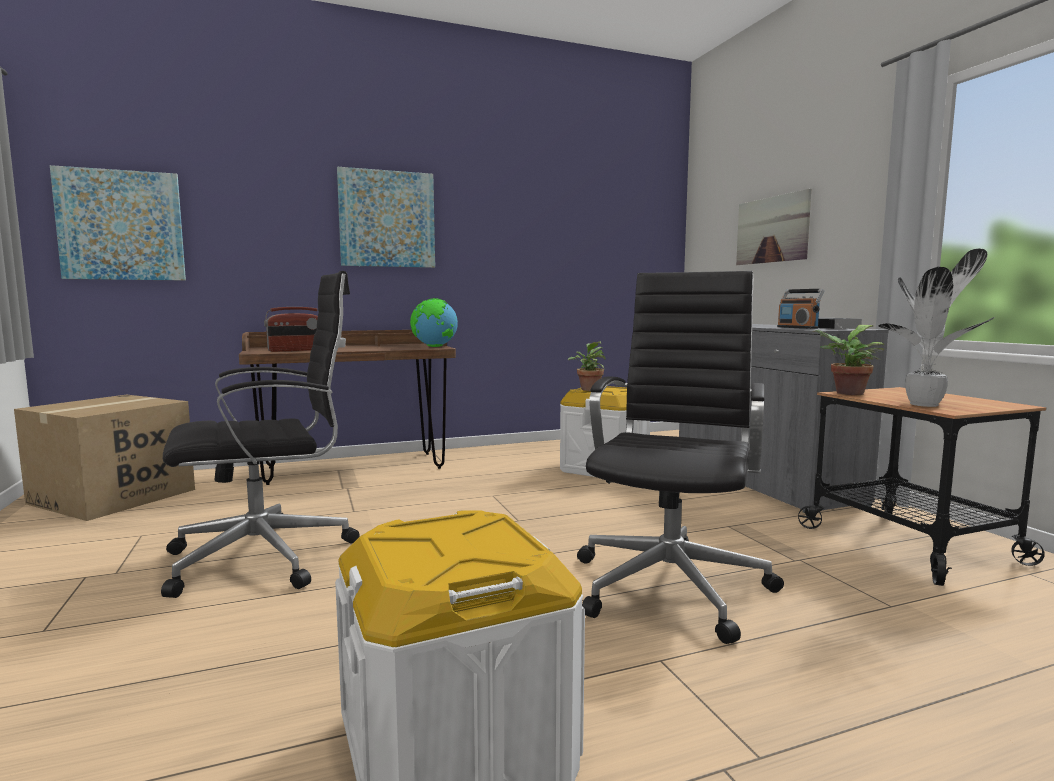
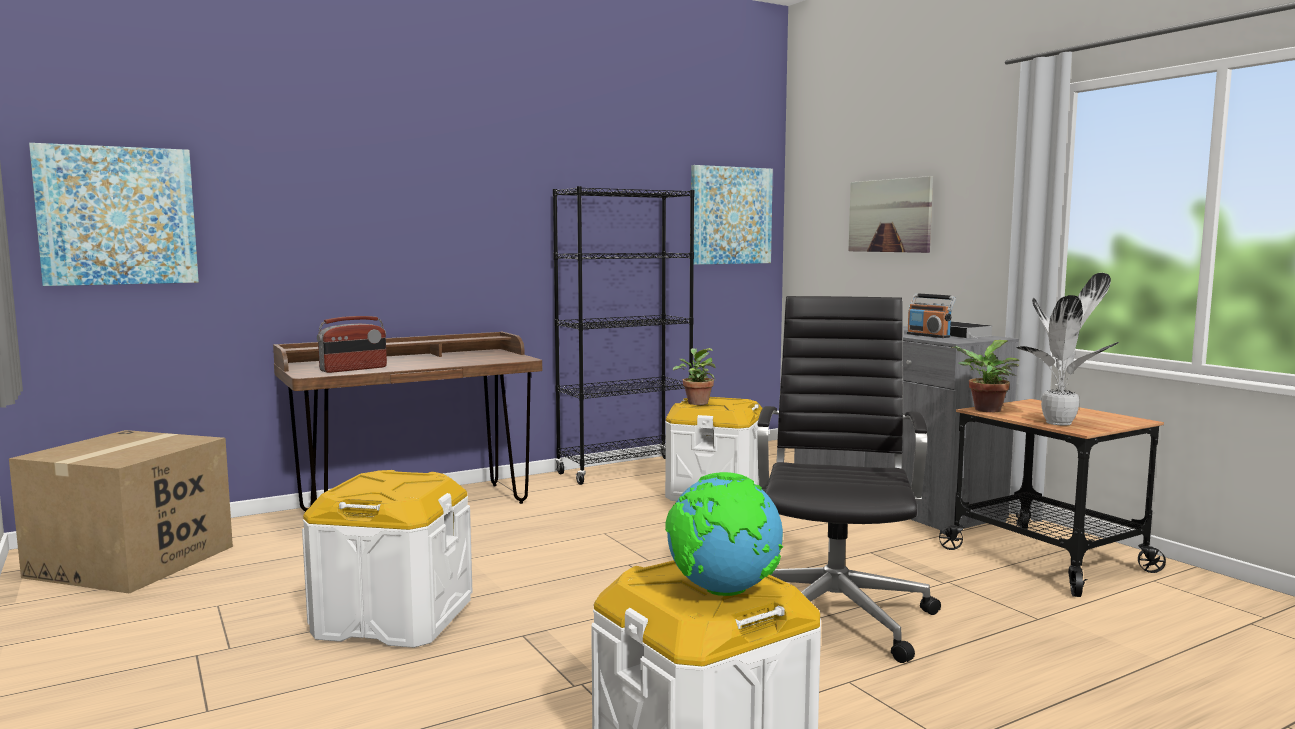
camera: 10 degrees left, 0 degrees up
(268, 557) = (394, 618): black office chair -> white storage box
(387, 219) = (443, 199): picture -> picture (730, 215)
(434, 347) = (513, 357): globe -> globe (723, 592)
(538, 447) = (625, 470): none -> black bookcase

